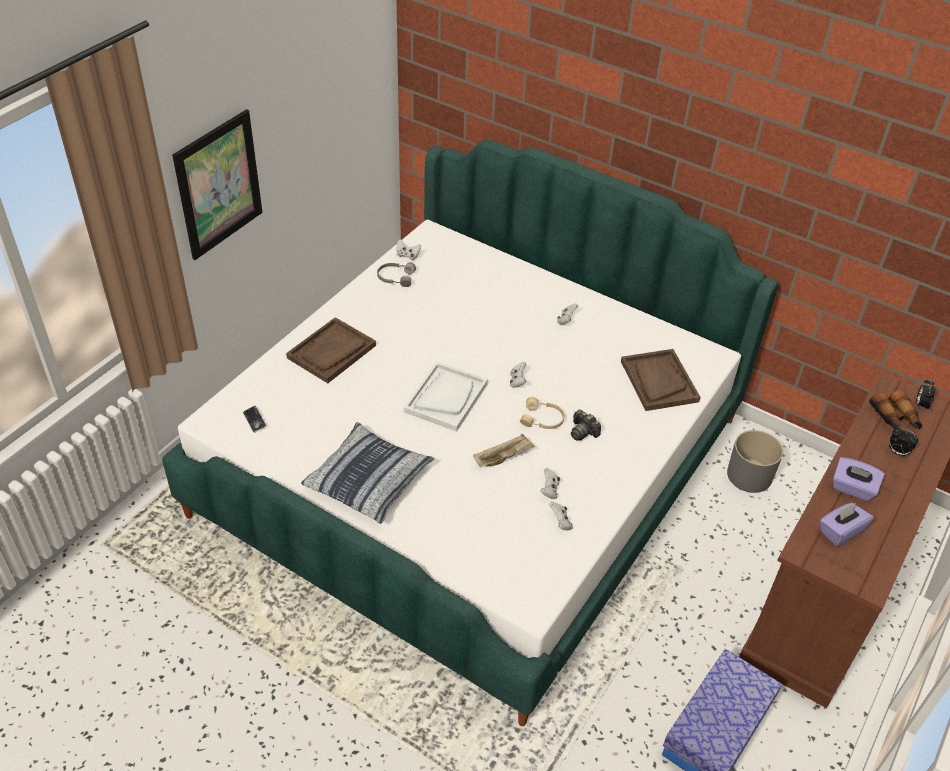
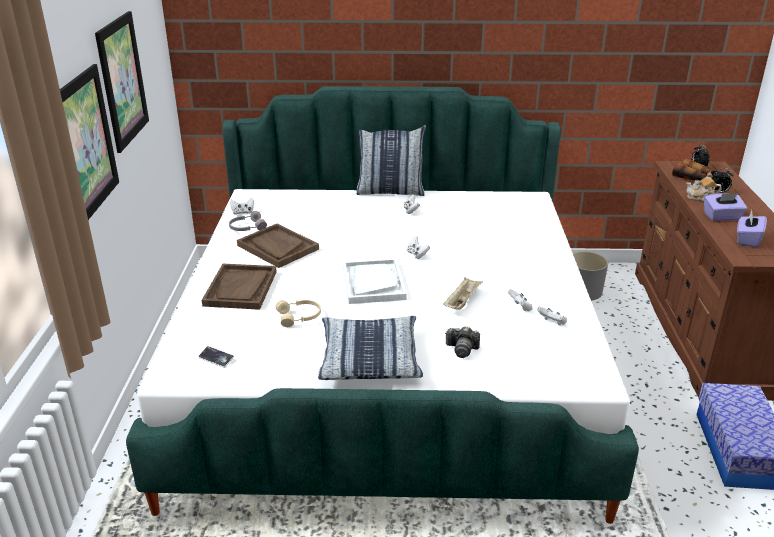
camera: 30 degrees left, 15 degrees down
(294, 112) = (122, 80): none -> picture
(542, 420) = (463, 269): beige headphones -> beige headphones (299, 317)
(571, 283) = (390, 191): none -> pillow
(583, 432) = (500, 265): camera -> camera (462, 349)
(658, 381) = (515, 221): brown tray -> brown tray (277, 247)
(863, 451) = (701, 198): none -> teapot

